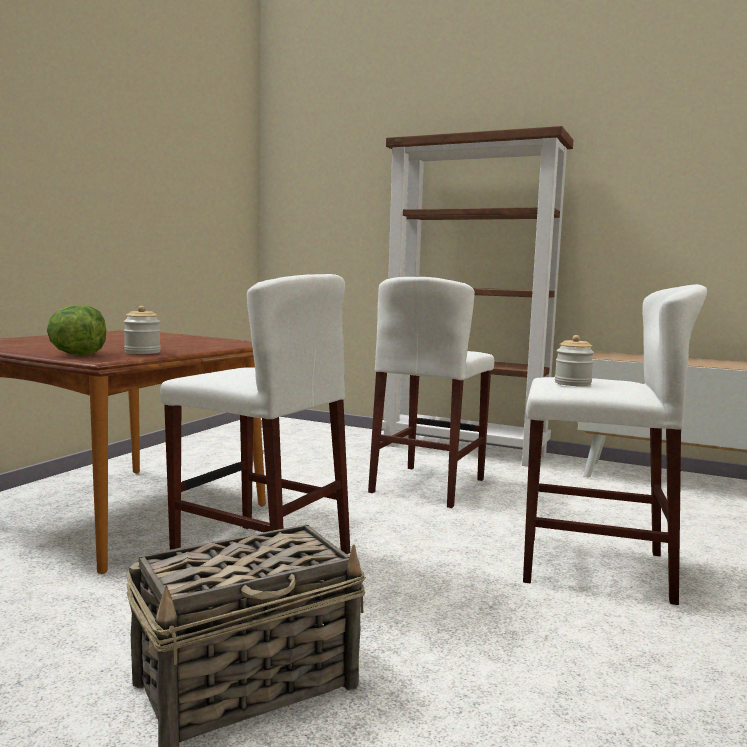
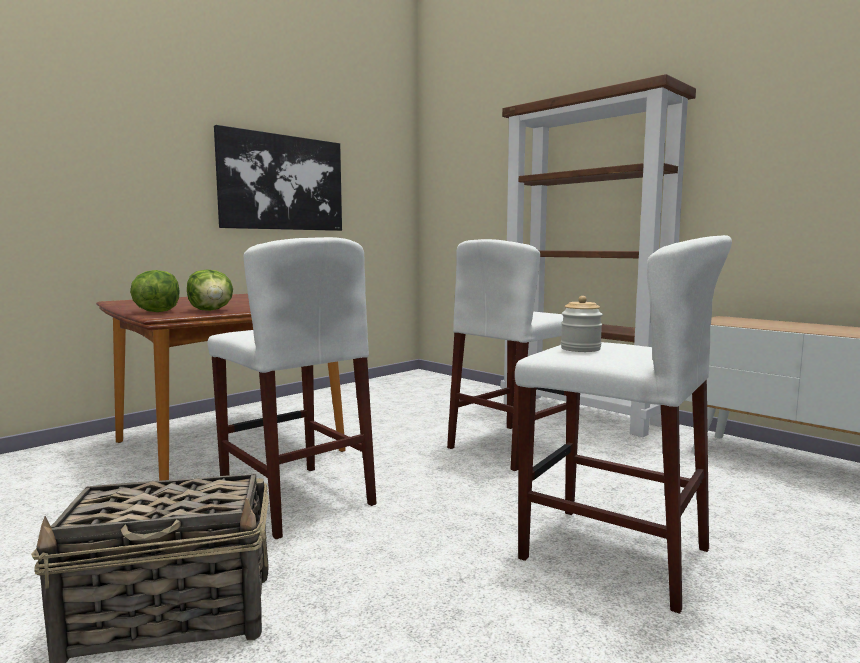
camera: 20 degrees right, 0 degrees up
(130, 199) = (282, 182): none -> picture
(142, 352) = (211, 310): jar -> lettuce

